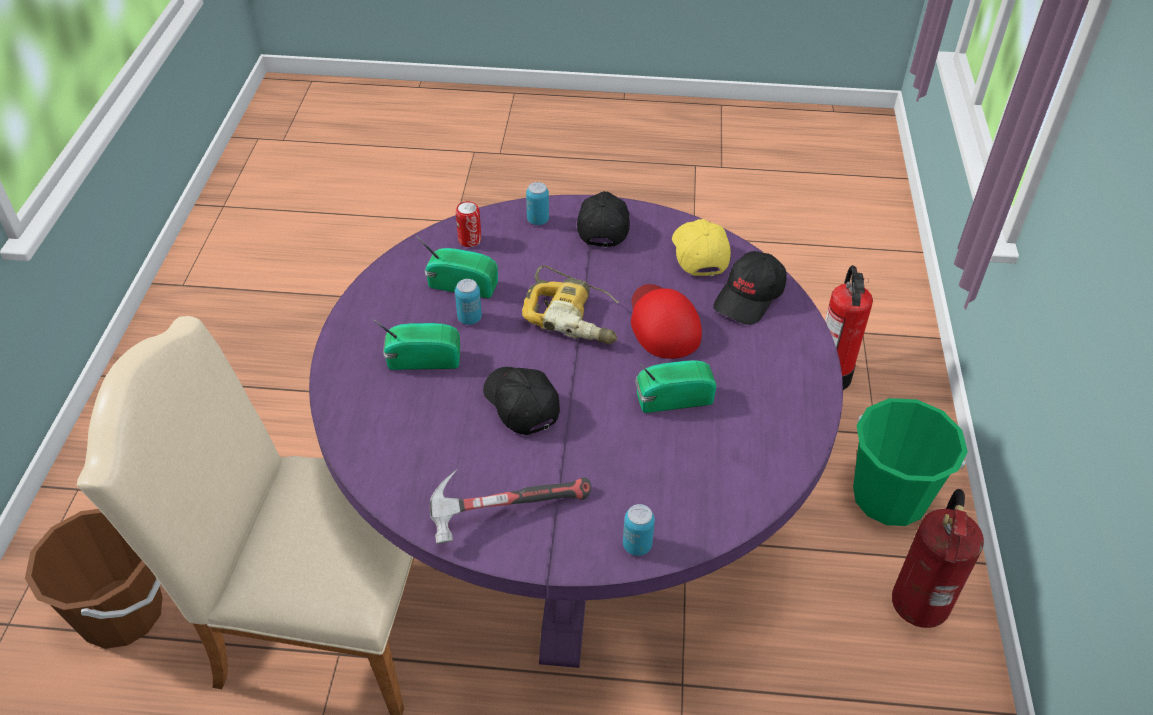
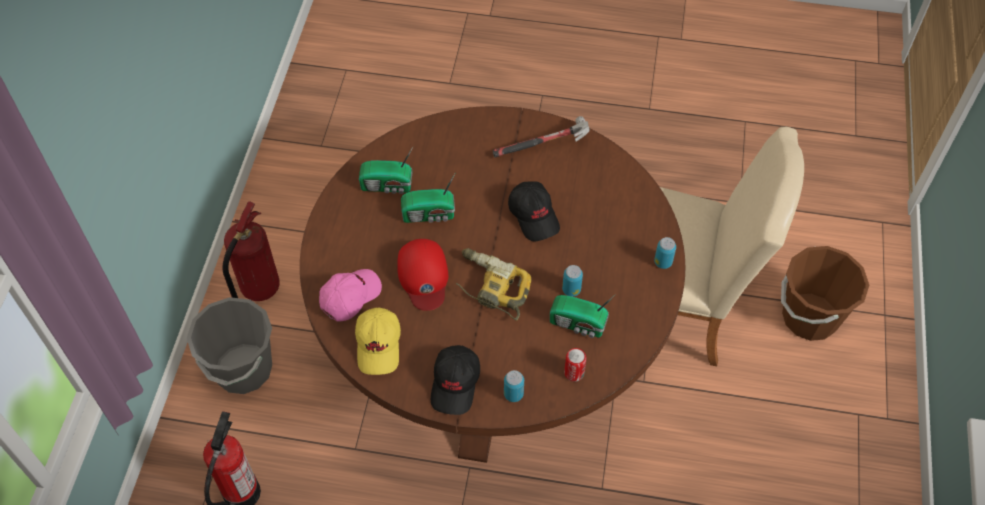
camera: 175 degrees left, 10 degrees up
(422, 358) = (605, 256): radio -> radio (388, 186)
(574, 530) = (492, 357): purple dining table -> brown dining table
(637, 545) = (469, 124): can -> can (663, 262)
(750, 298) = (350, 296): black cap -> pink cap
(889, 497) = (243, 369): green bucket -> grey bucket

